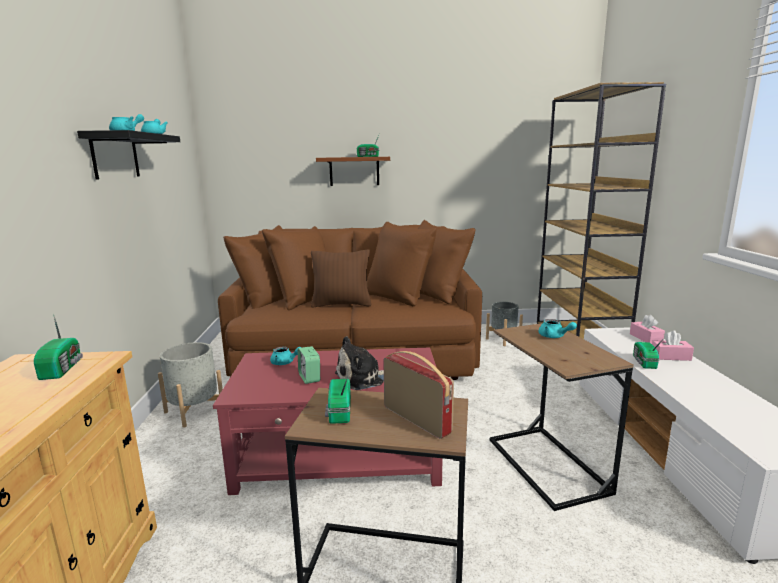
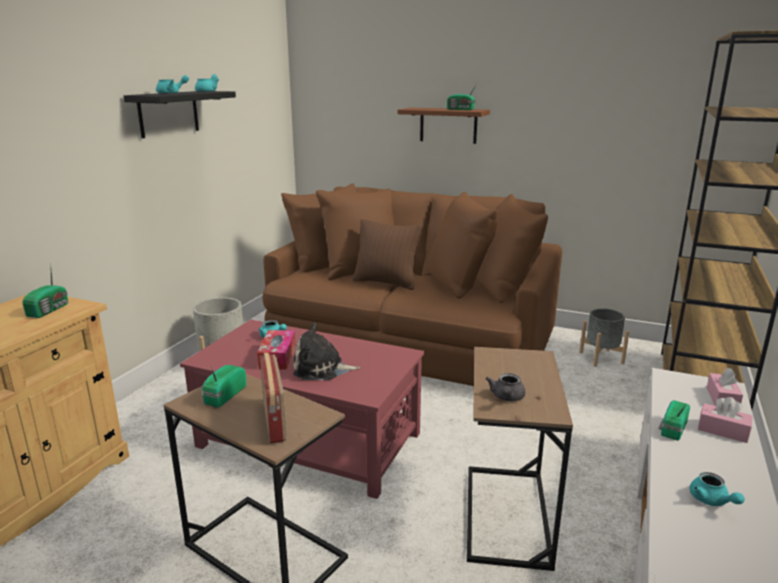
camera: 25 degrees right, 5 degrees up
(309, 378) = (277, 357): alarm clock -> tissue box
(554, 336) = (529, 370): turquoise teapot -> turquoise teapot (711, 501)
(567, 357) = (506, 398): none -> grey teapot

